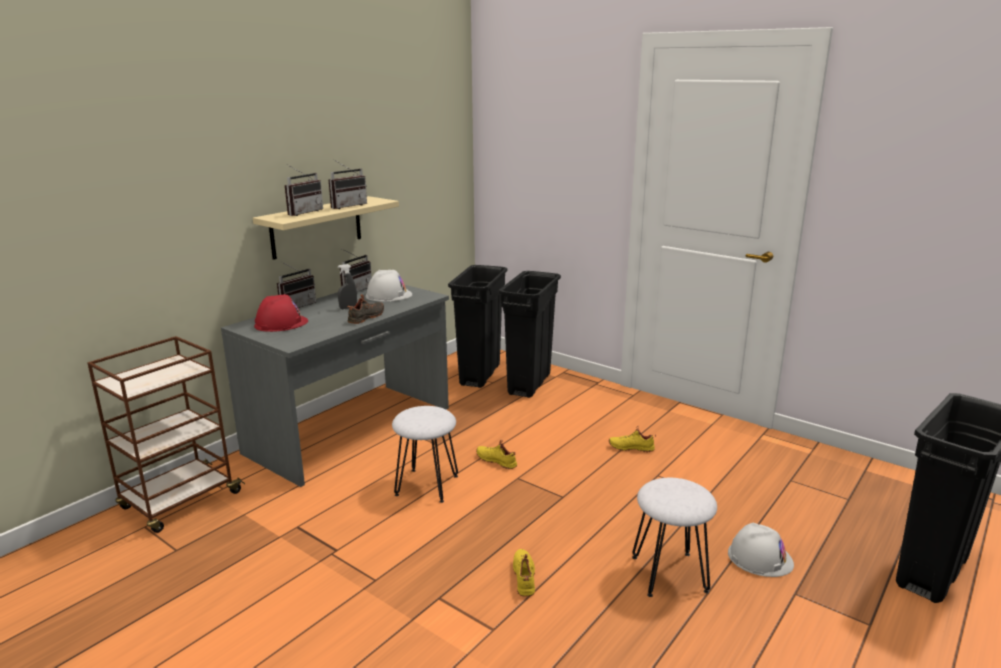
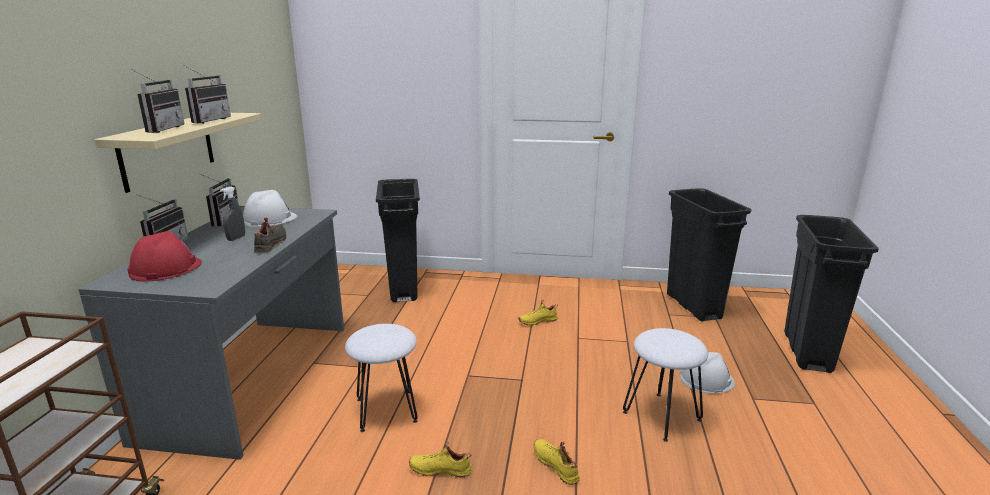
camera: 30 degrees left, 0 degrees up
(480, 375) = (349, 291): black trash can -> black trash can (693, 306)
(497, 460) = (435, 365): yellow shoe -> yellow shoe (441, 469)

